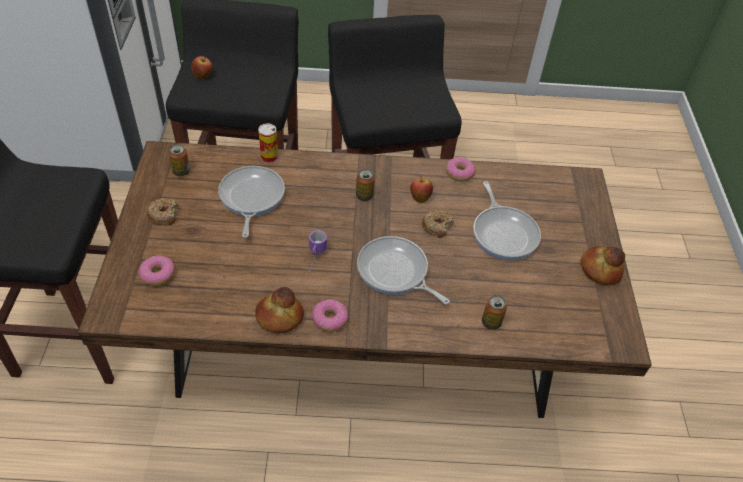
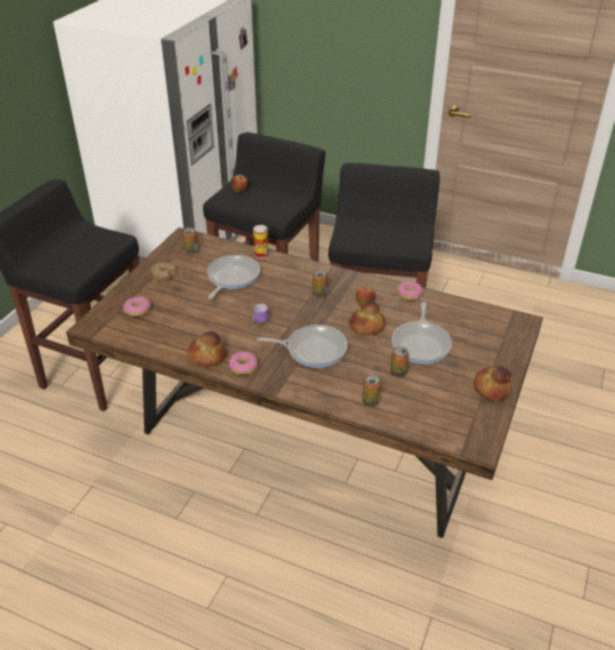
camera: 25 degrees right, 10 degrees down
(395, 272) = (313, 349): frying pan -> frying pan turned 120 degrees clockwise
(437, 226) = (366, 327): donut -> bread
(500, 277) = (398, 372): none -> can

